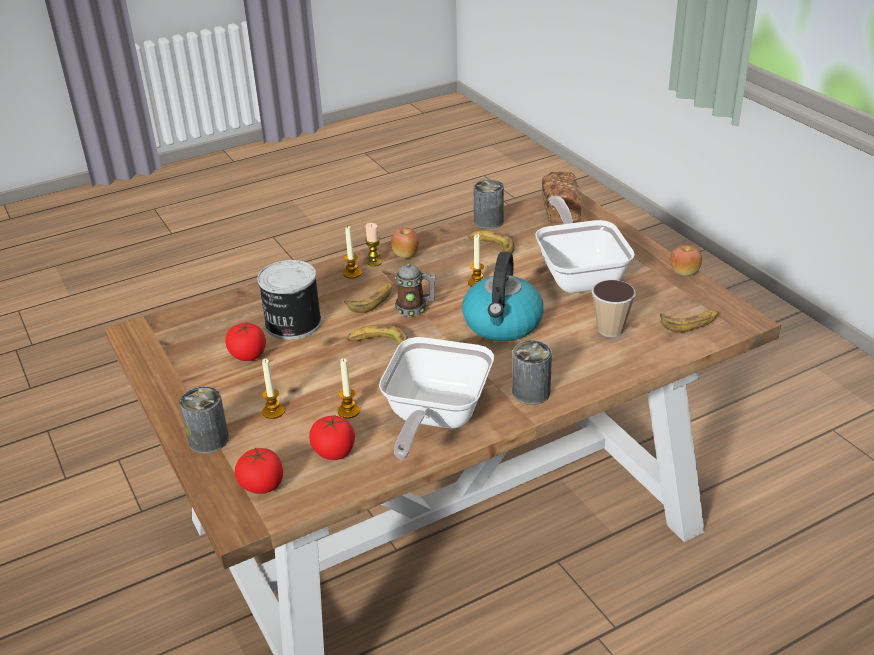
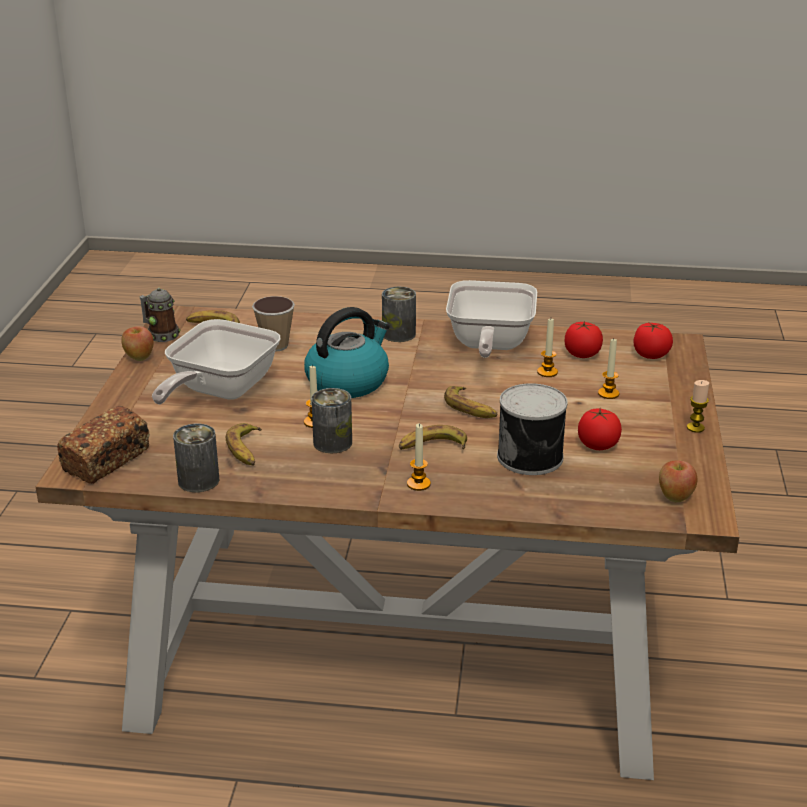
camera: 145 degrees left, 5 degrees down
(208, 440) = (675, 394): can -> can (332, 442)
(374, 262) = (381, 486): candle -> candle (695, 428)
(406, 255) = (338, 480): apple -> apple (675, 497)
(415, 308) = (401, 423): mug -> mug (160, 334)
(434, 418) = (488, 345): frying pan -> frying pan turned 135 degrees clockwise

